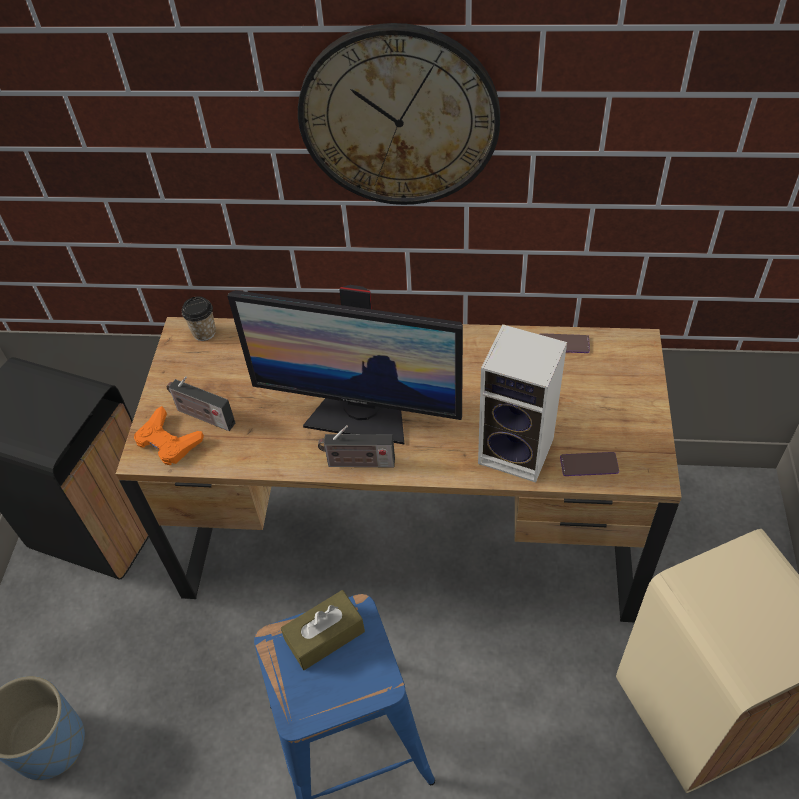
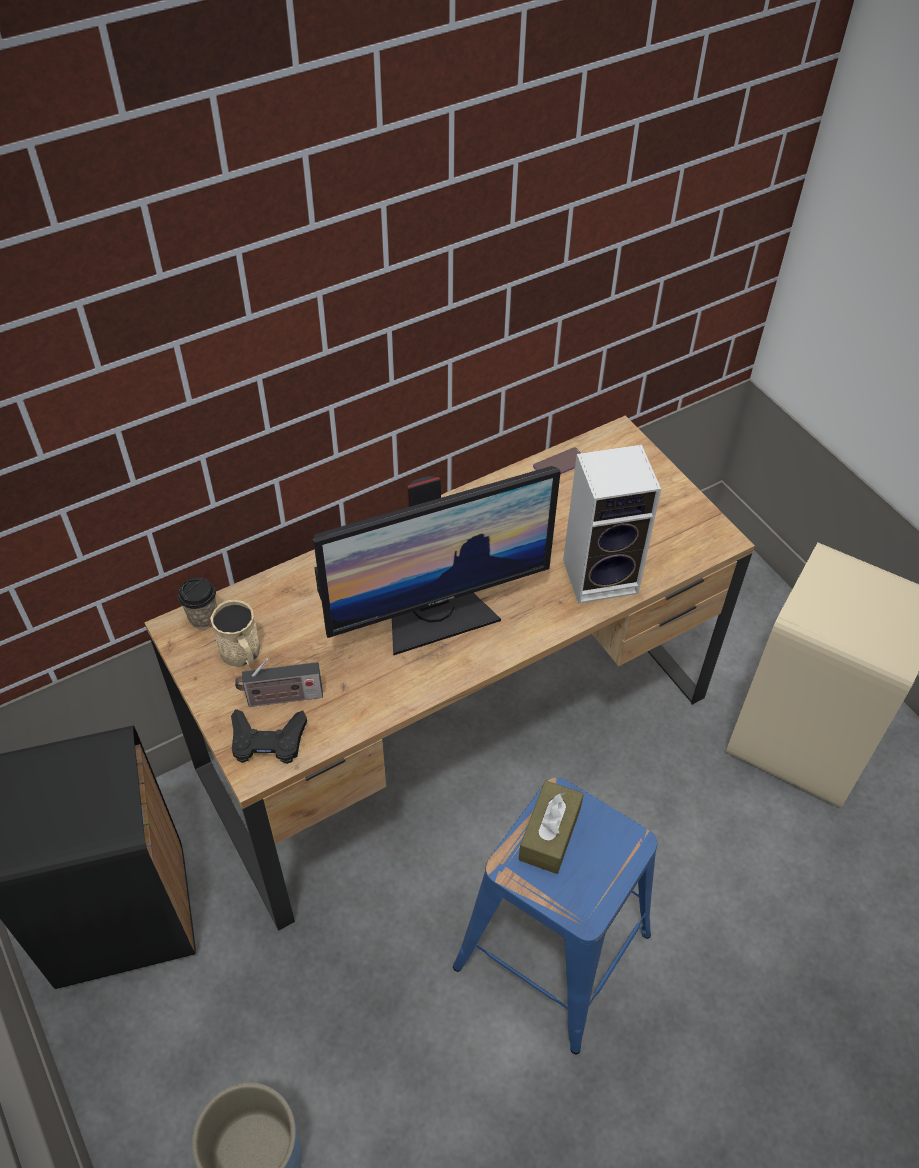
camera: 40 degrees left, 0 degrees up
(168, 441) = (267, 741): orange game controller -> black game controller
(206, 371) = (242, 654): none -> beige mug
(358, 463) = (474, 659): radio -> none
(399, 118) = (391, 294): wall clock -> none
(589, 465) = (666, 556): phone -> none

